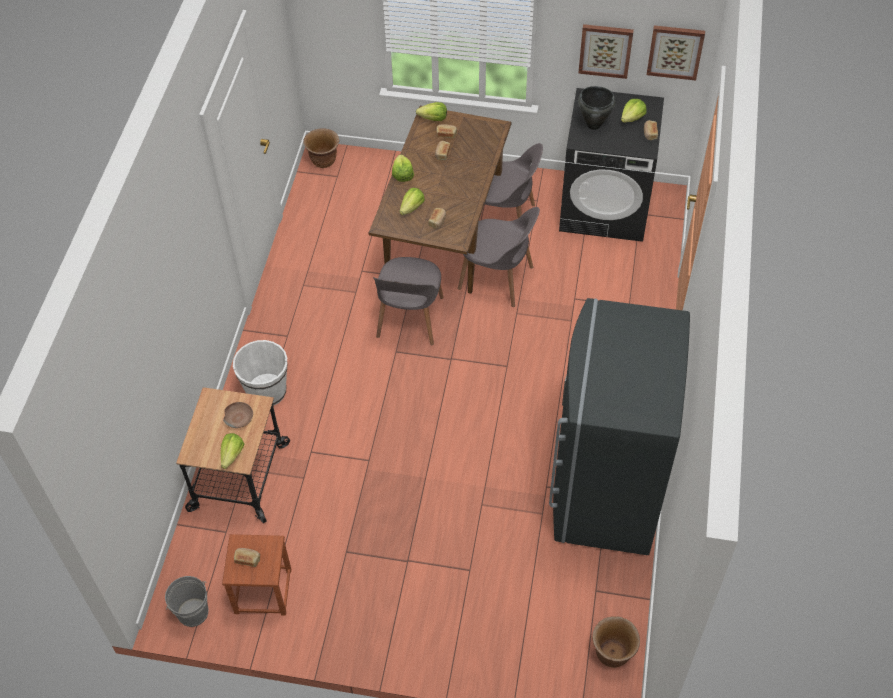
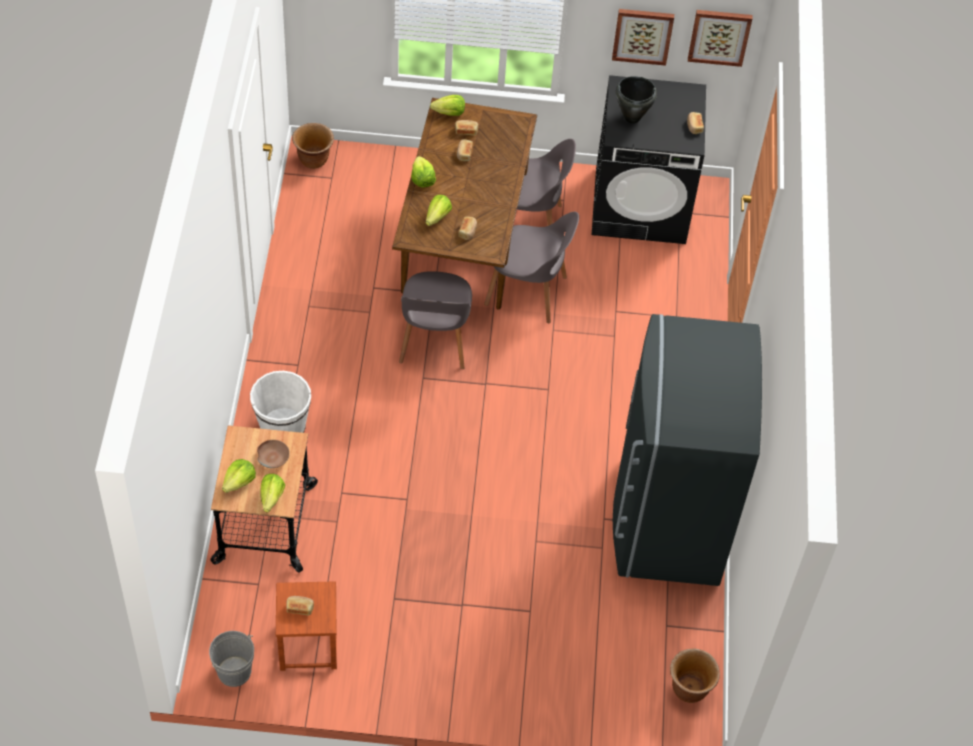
camera: 10 degrees left, 0 degrees up
(632, 118) = (673, 109): lettuce -> lettuce (239, 482)

